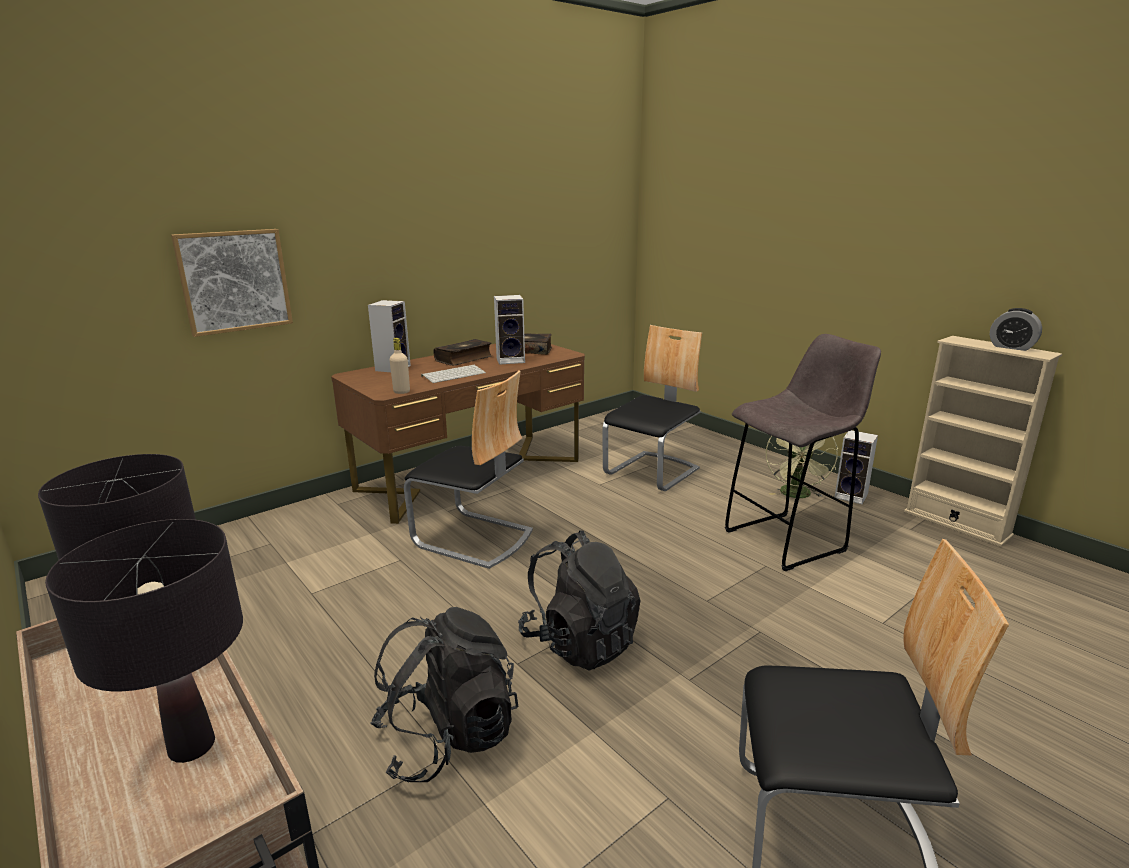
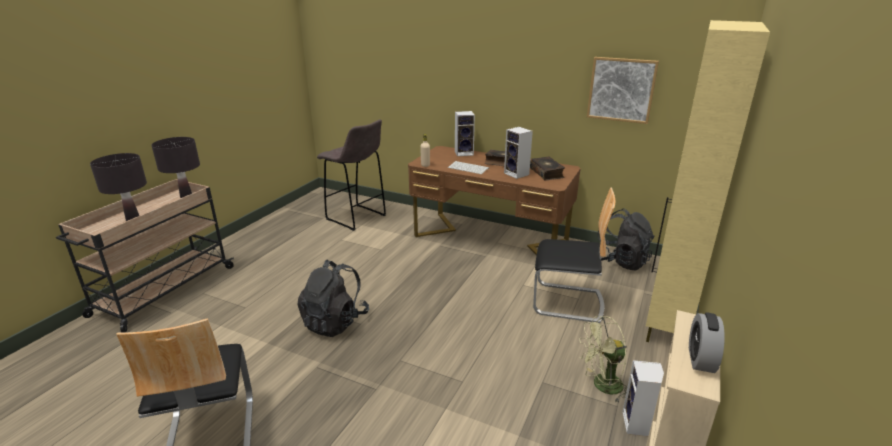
camera: 65 degrees right, 5 degrees up
(234, 281) = (401, 83): picture -> picture (621, 90)
(448, 737) = (256, 305): black backpack -> black backpack (620, 261)
(473, 538) = (416, 262): chair -> none
(717, 443) = (667, 324): none -> beige cabinet
(787, 540) = (511, 389): grey stool -> grey stool (357, 218)

